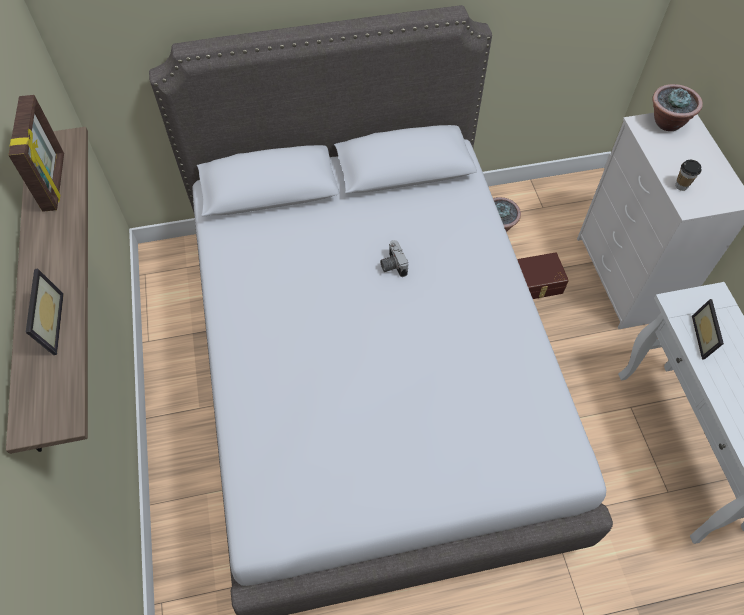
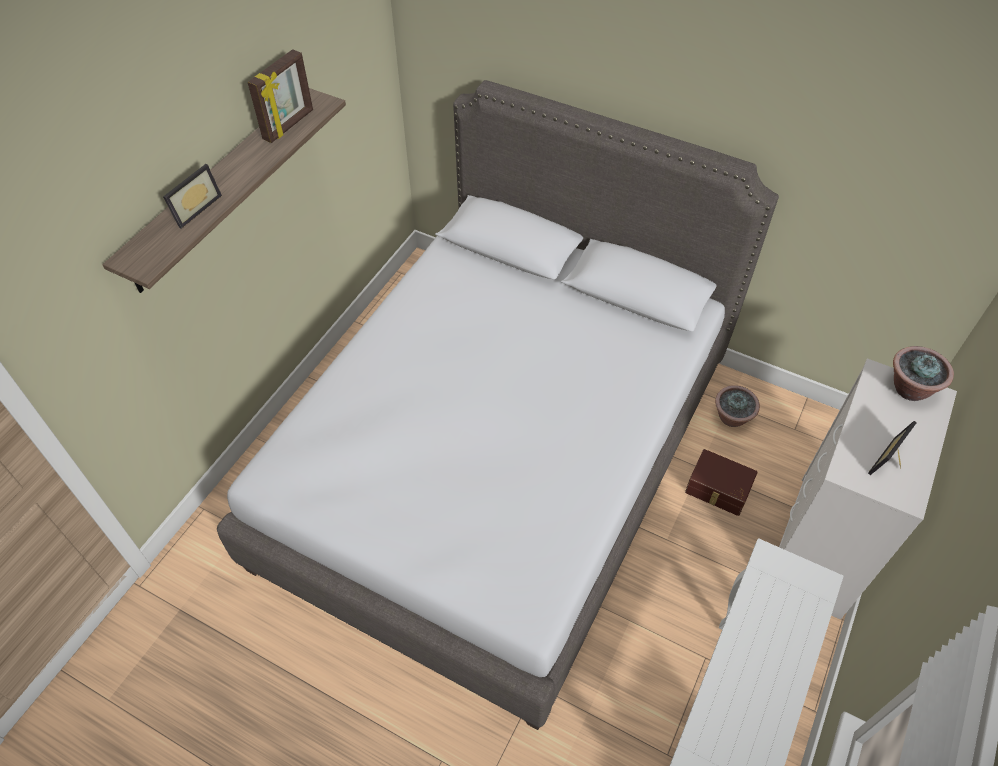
camera: 40 degrees right, 5 degrees down
(392, 265) = (547, 362): camera -> none
(681, 186) = (858, 450): cup -> none
(706, 337) = (767, 606): picture frame -> picture frame (891, 461)

